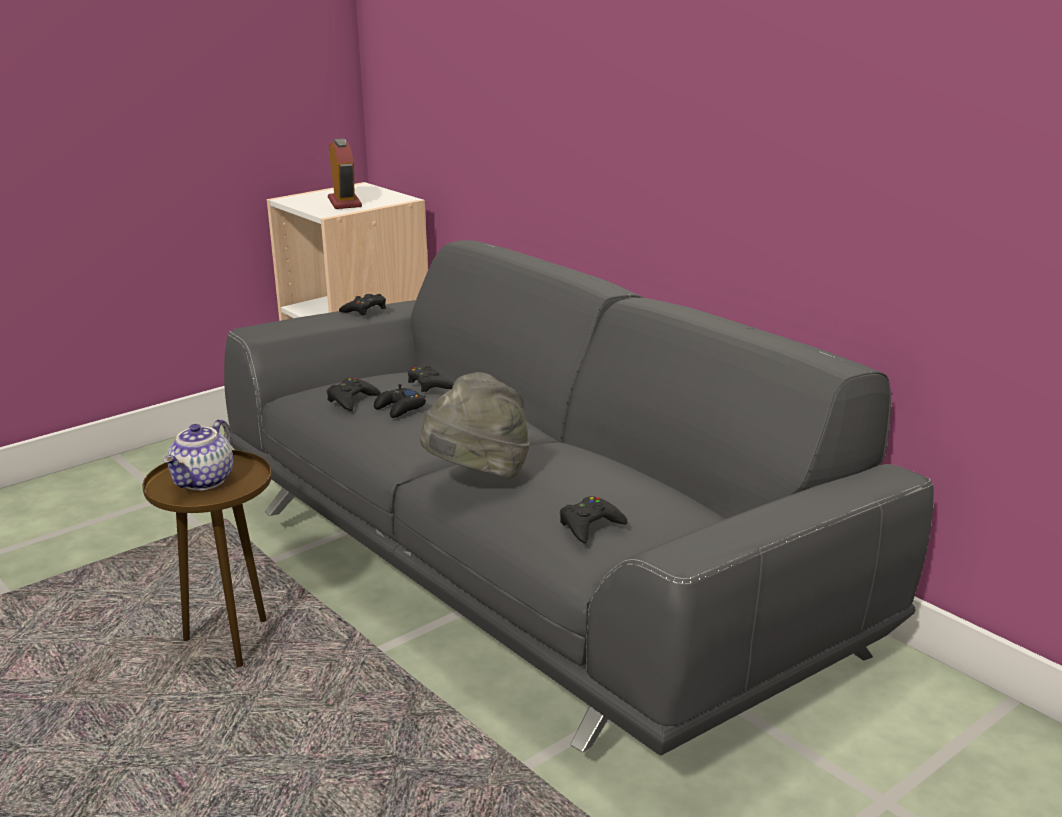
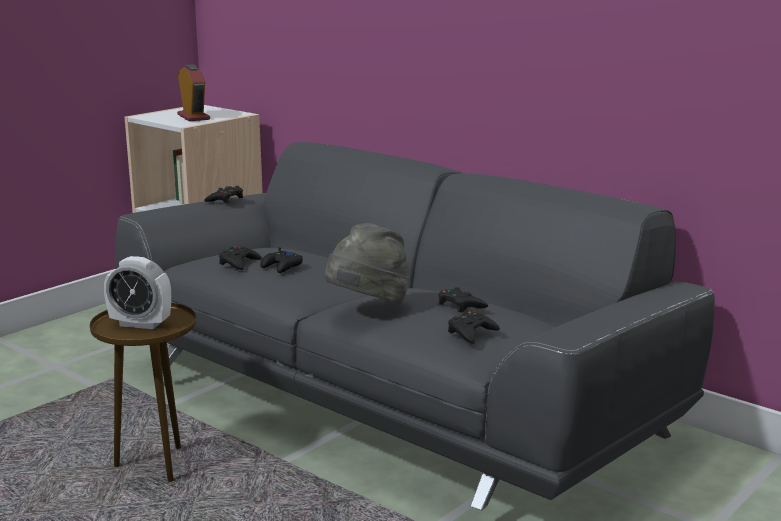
camera: 10 degrees left, 5 degrees down
(204, 481) = (140, 324): teapot -> alarm clock
(430, 385) = (298, 250): black game controller -> black game controller (460, 305)

